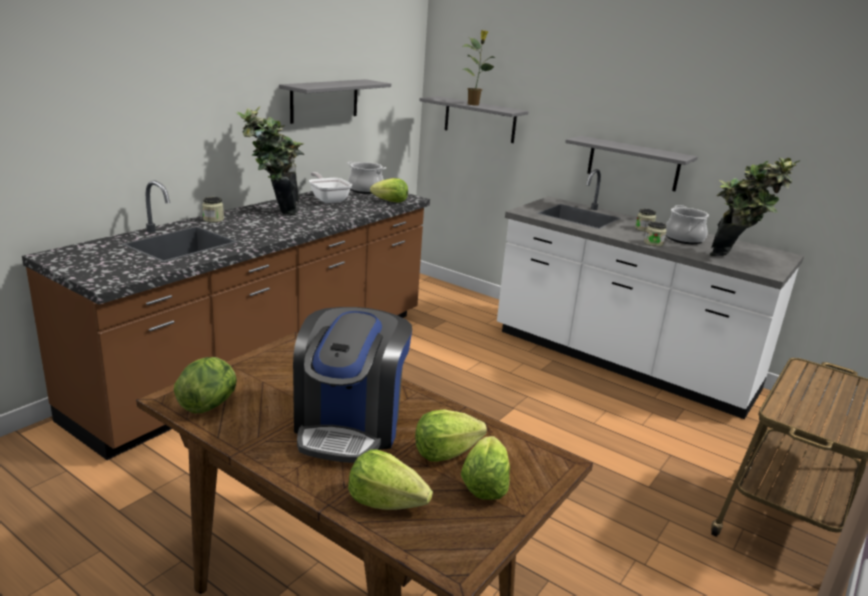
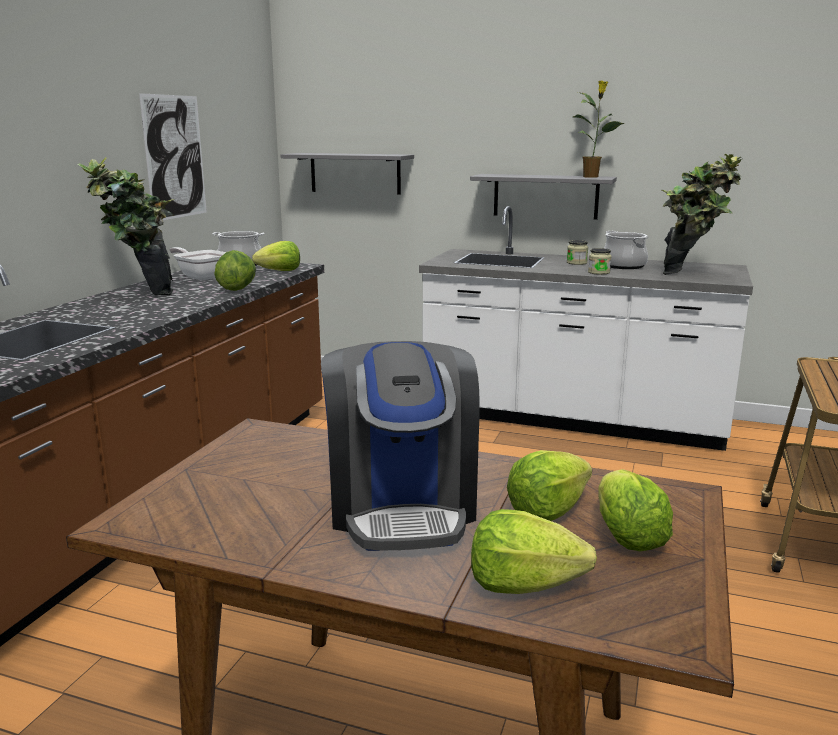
camera: 15 degrees left, 5 degrees down
(209, 404) = (185, 520): lettuce -> lettuce (237, 289)
(213, 219) = (63, 311): jar -> none
(324, 100) = (175, 157): grey shelf -> picture
(474, 104) = (349, 154): potted plant -> potted plant (591, 177)

